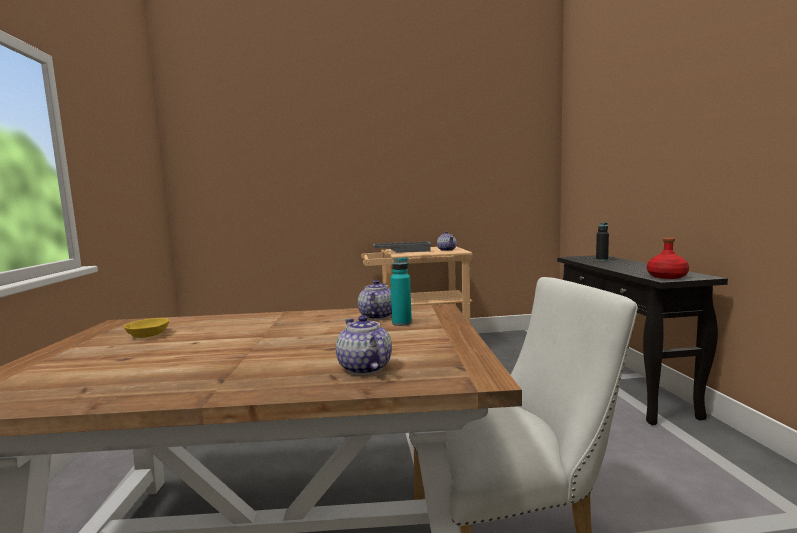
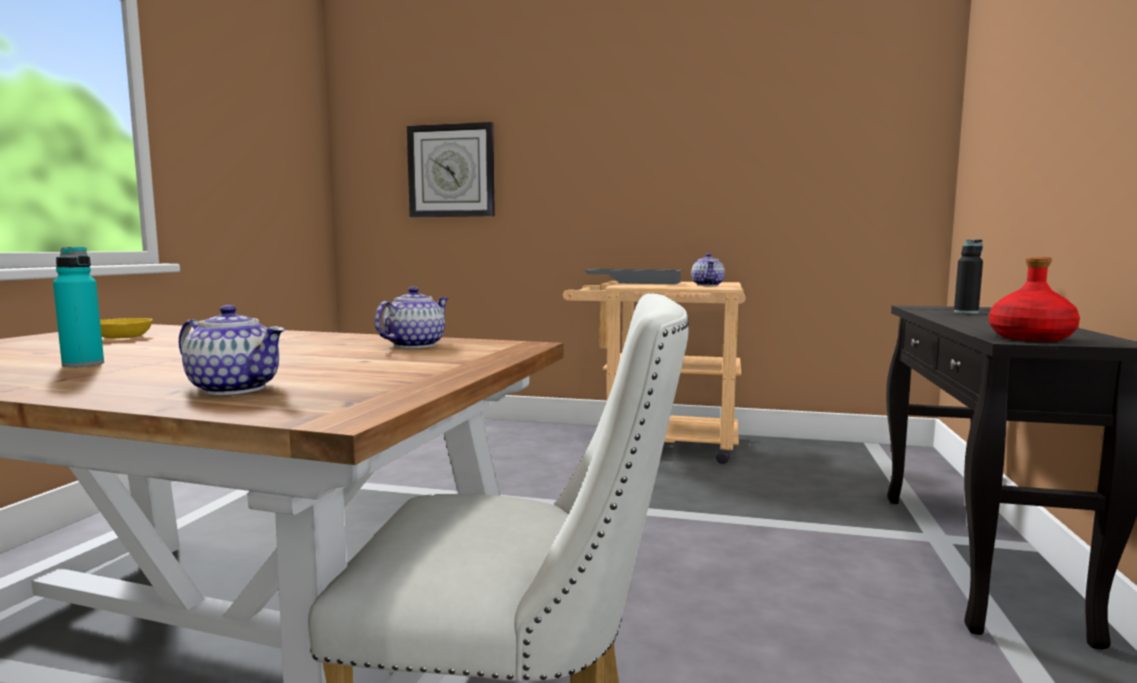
camera: 20 degrees right, 0 degrees up
(264, 182) = (451, 171): none -> wall clock
(364, 368) = (234, 388): teapot -> teapot turned 120 degrees clockwise
(401, 323) = (423, 354): turquoise bottle -> turquoise bottle (83, 364)

